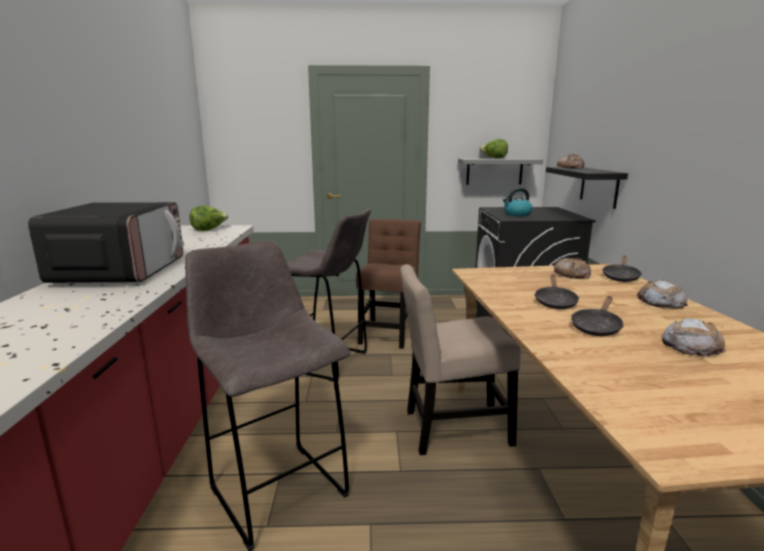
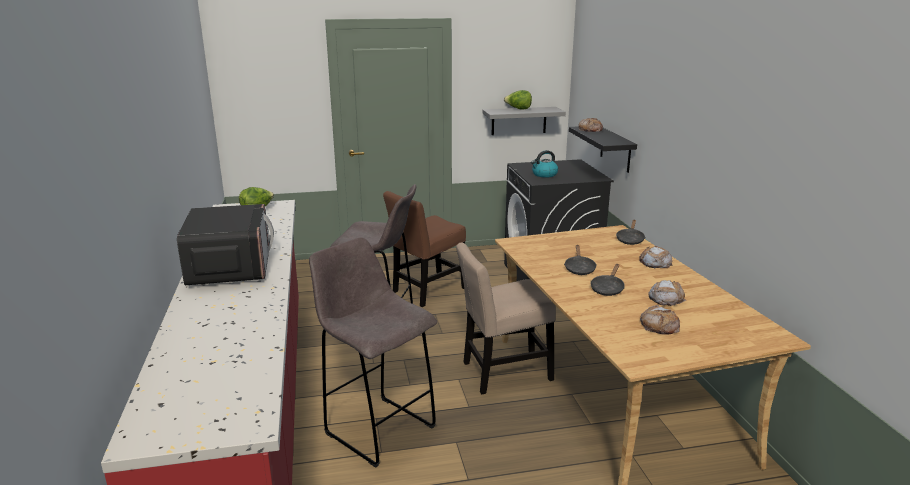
camera: 10 degrees left, 5 degrees up
(388, 331) = (427, 291): brown chair -> brown chair turned 135 degrees counterclockwise
(571, 274) = (592, 238): bread -> bread (659, 325)

